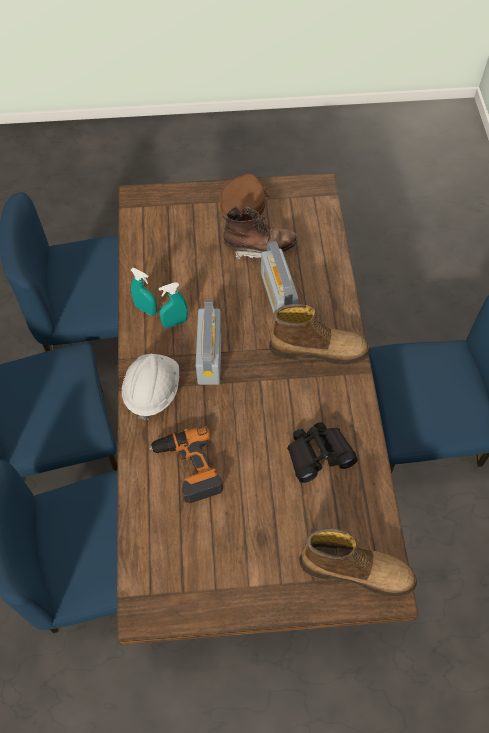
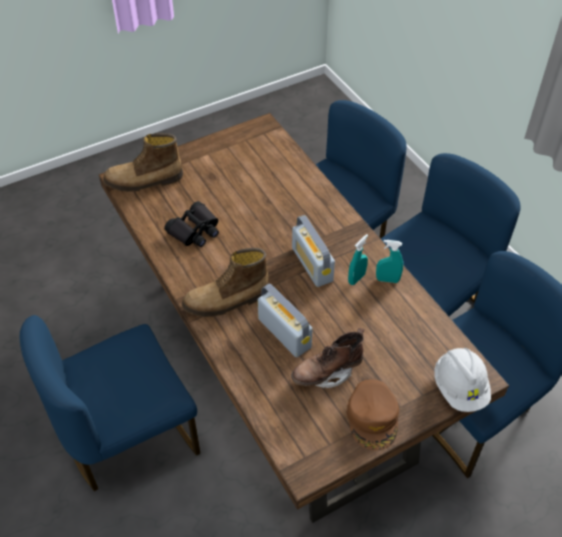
camera: 155 degrees right, 10 degrees down
(152, 391) = (338, 227): white hard hat -> white hard hat (460, 388)
(187, 468) = (282, 193): power drill -> none

